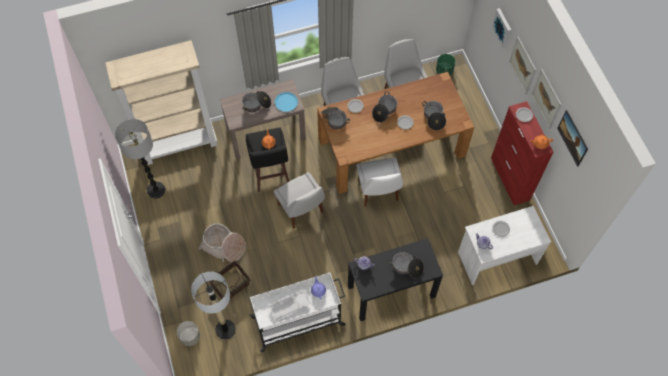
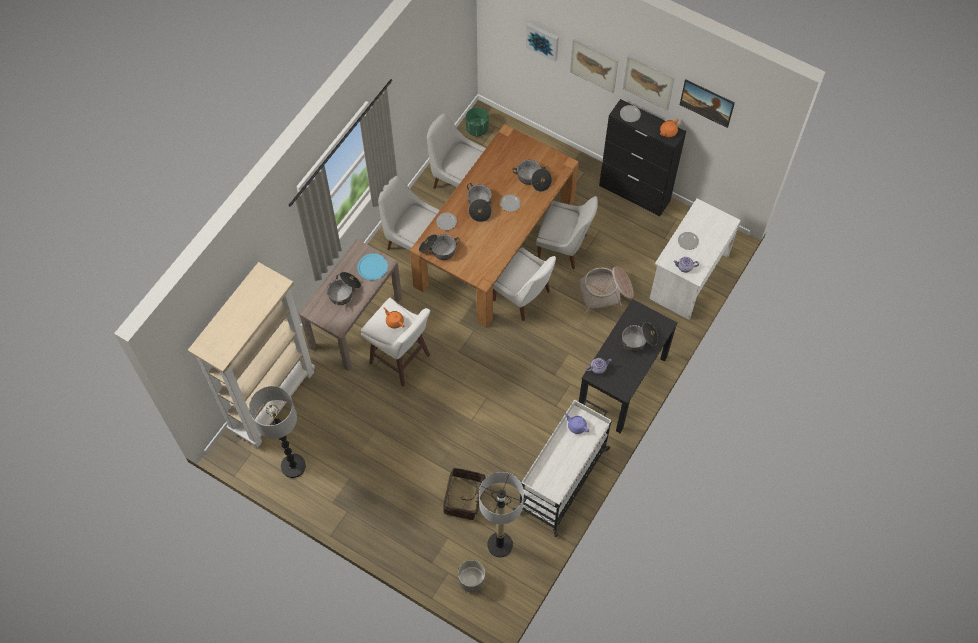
camera: 40 degrees left, 0 degrees up
(223, 246) = (420, 467): basket -> basket (606, 292)
(271, 175) = (401, 360): black stool -> white stool
(289, 306) = (564, 462): white tray -> none
(301, 210) = (464, 371): white chair -> white chair (564, 247)
(510, 179) = (634, 193): red cabinet -> black cabinet

